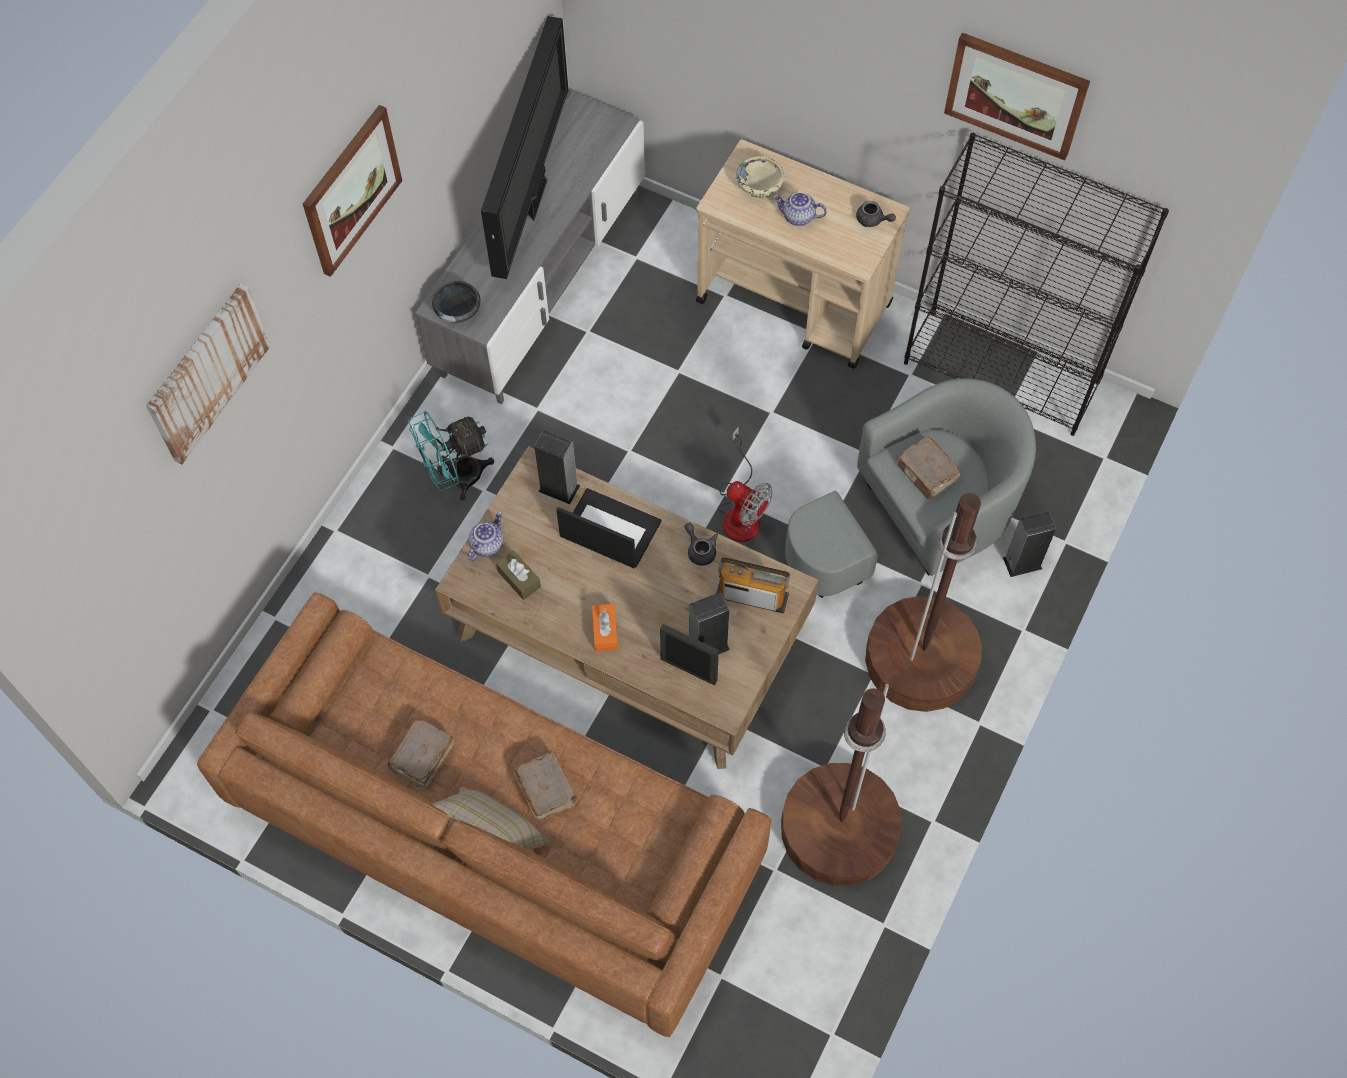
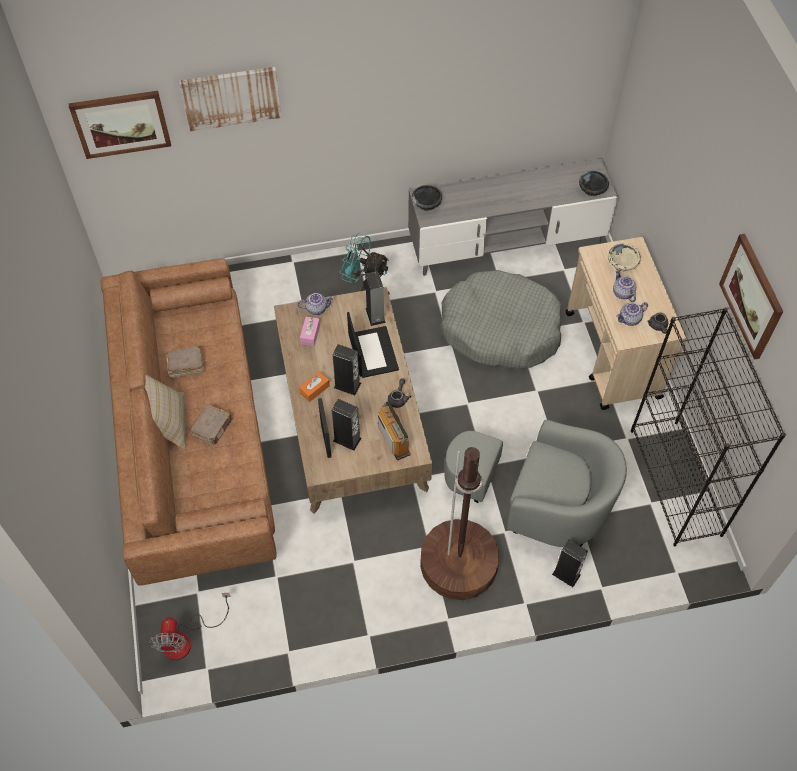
camera: 50 degrees right, 5 degrees down
(351, 190) = (383, 78): picture -> picture (121, 123)
(519, 579) = (310, 334): brown tissue box -> pink tissue box
(534, 195) = (524, 186): television -> none
(608, 136) = (592, 190): none -> black bowl
(632, 591) = (347, 385): none -> speaker
(656, 384) = (500, 329): none -> grey dog bed
(740, 511) = (464, 418): fan -> fan (186, 639)
(839, 238) = (629, 319): none -> teapot
(839, 829) = (324, 592): brown floor lamp -> none
(927, 474) = (551, 474): brown book -> none

